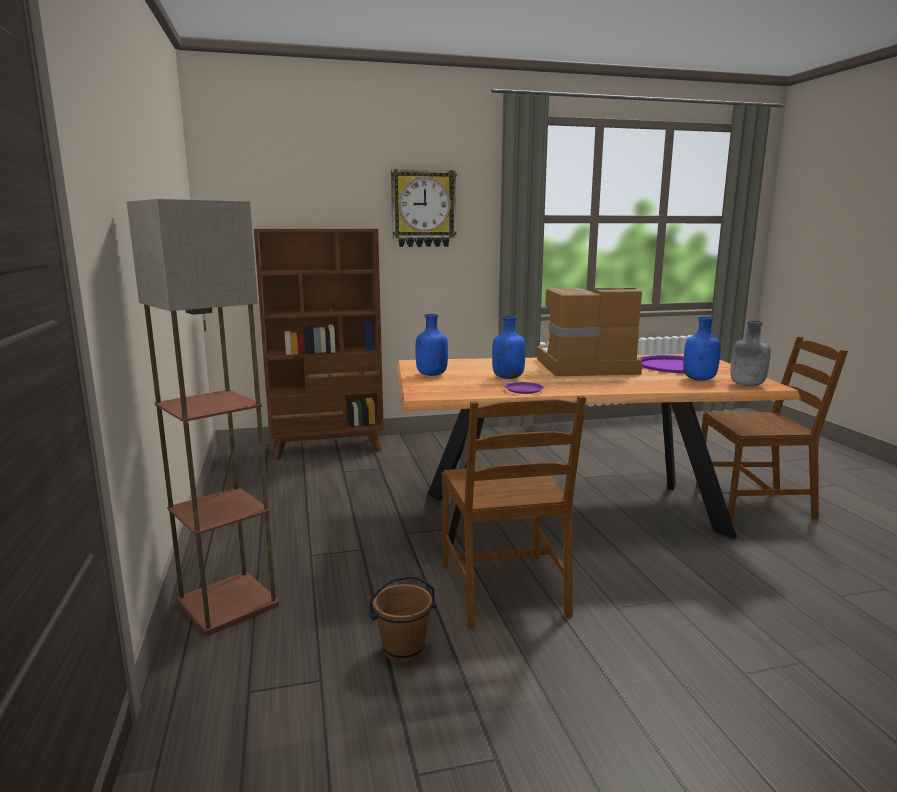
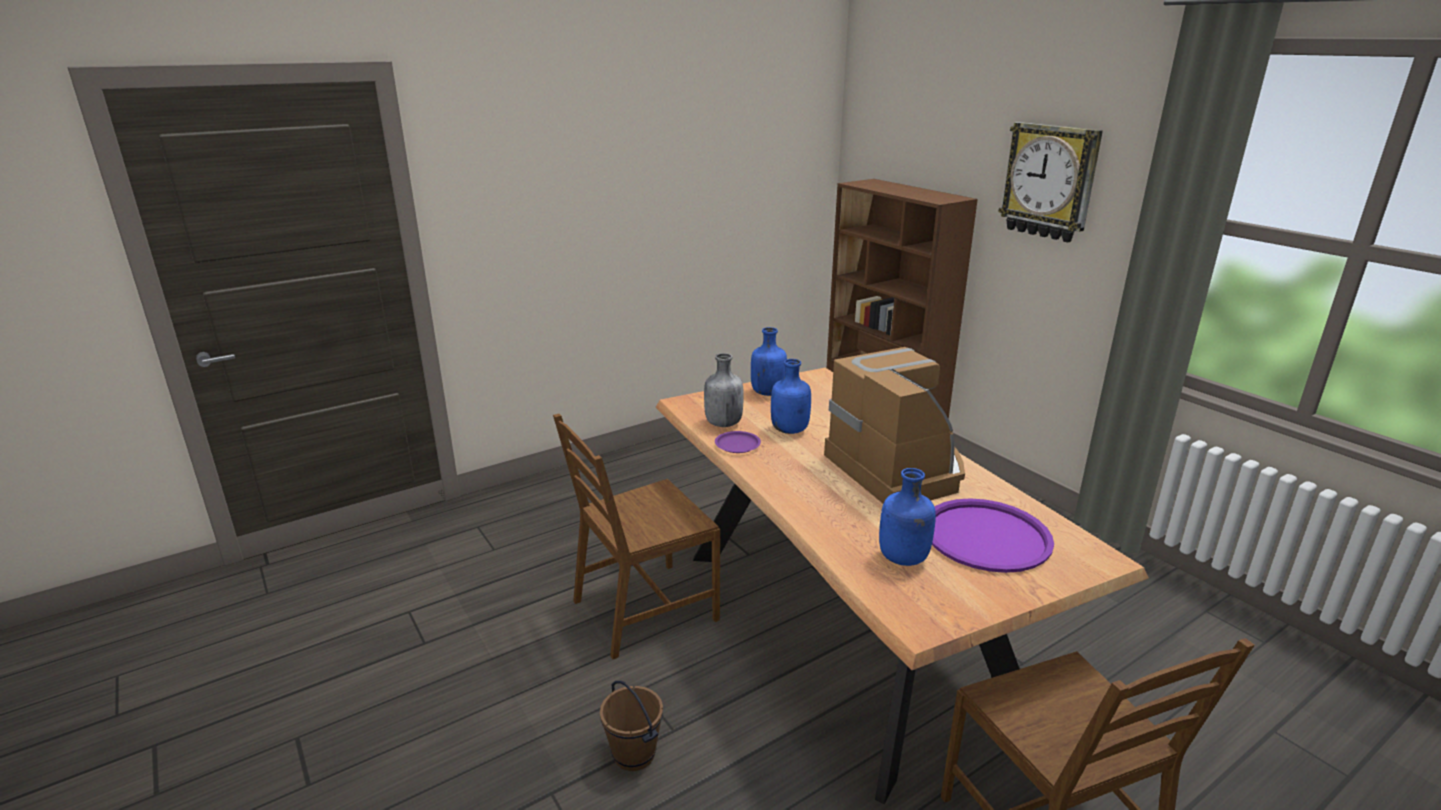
camera: 70 degrees right, 10 degrees up
(230, 603) = (571, 486): floor lamp -> none
(403, 650) = (535, 575): brown bucket -> brown bucket (635, 754)
(746, 385) = (900, 601): grey bottle -> grey bottle (723, 423)

